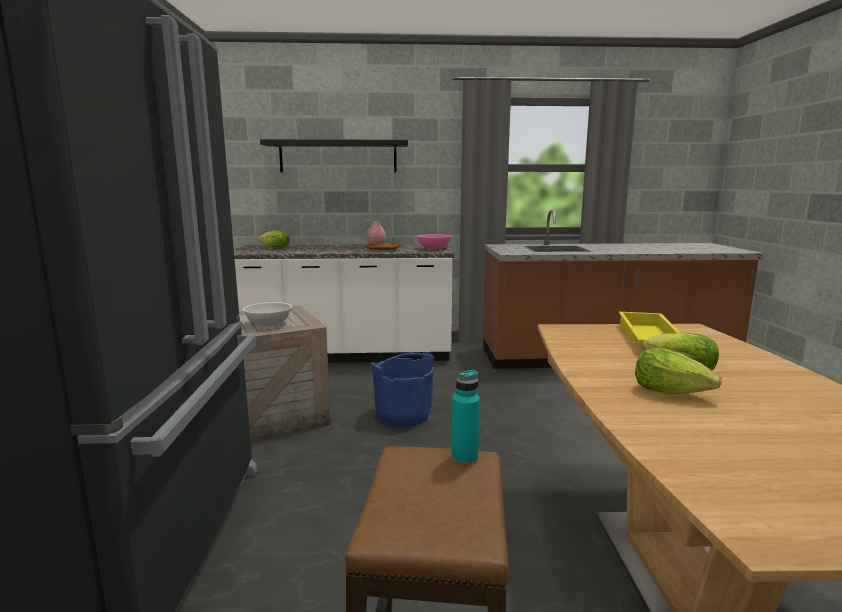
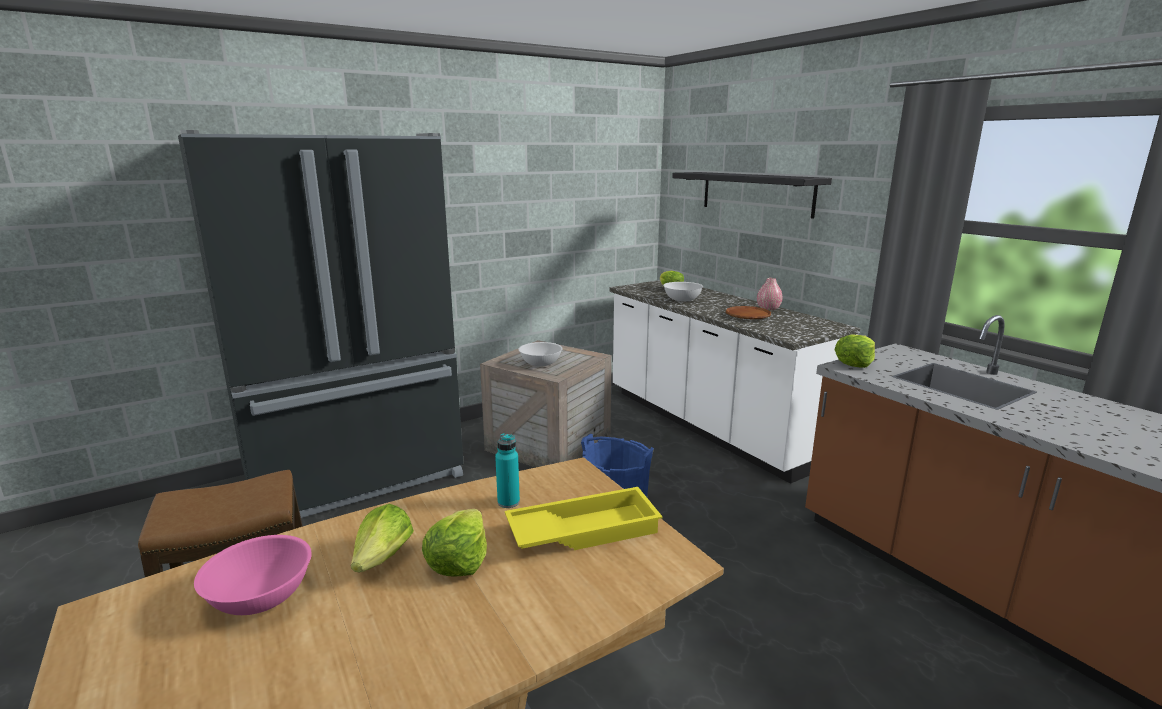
camera: 60 degrees right, 5 degrees up
(311, 250) = (682, 300): none -> white bowl
(434, 248) = (802, 331): pink bowl -> pink bowl (260, 598)
(464, 457) = (272, 499): turquoise bottle -> turquoise bottle (508, 502)
(506, 251) = (854, 363): none -> lettuce

